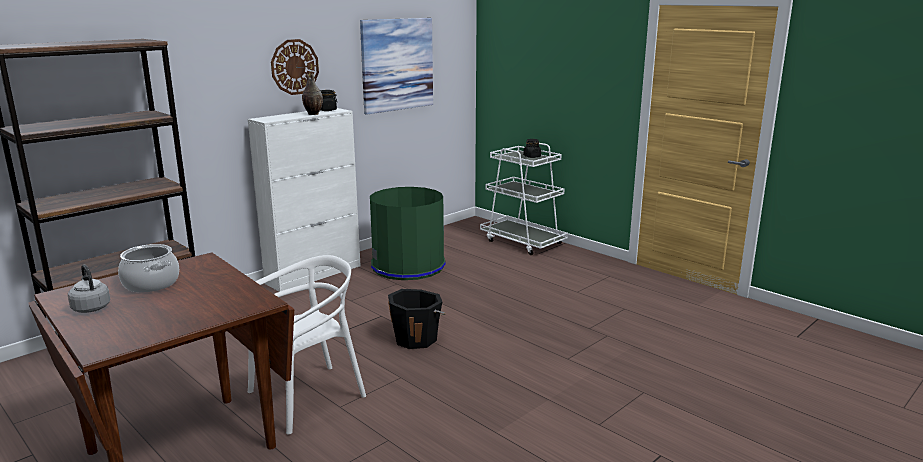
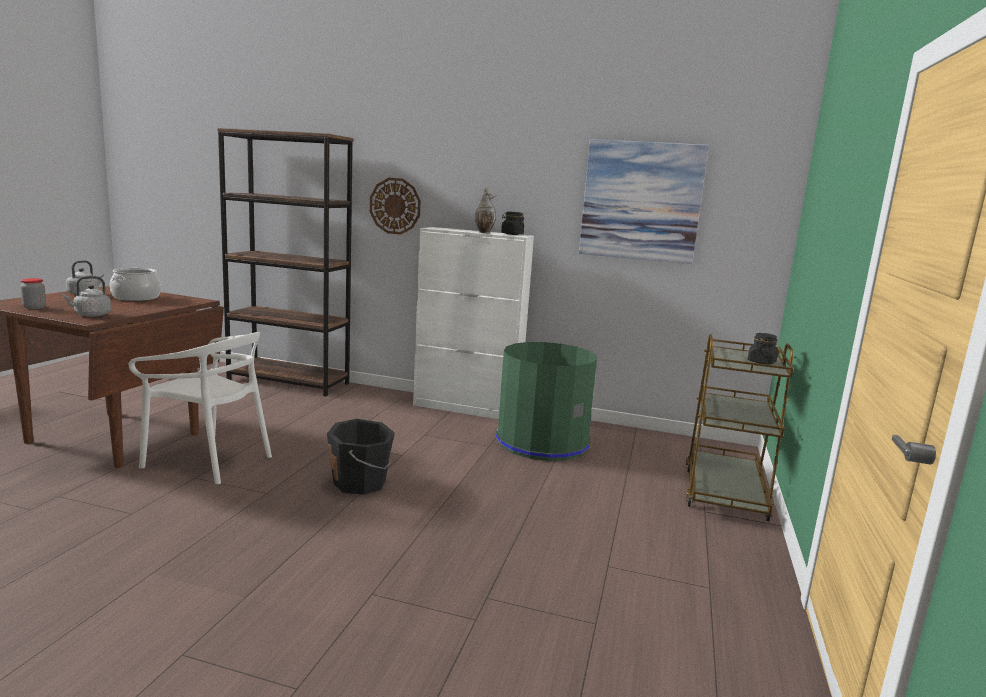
camera: 60 degrees right, 5 degrees down
(156, 329) = (34, 307): none -> jar
(235, 303) = (90, 315): none -> grey kettle
(294, 67) = (496, 183): wall clock -> wall clock (395, 206)
(523, 242) = (724, 493): white cart -> brown cart

